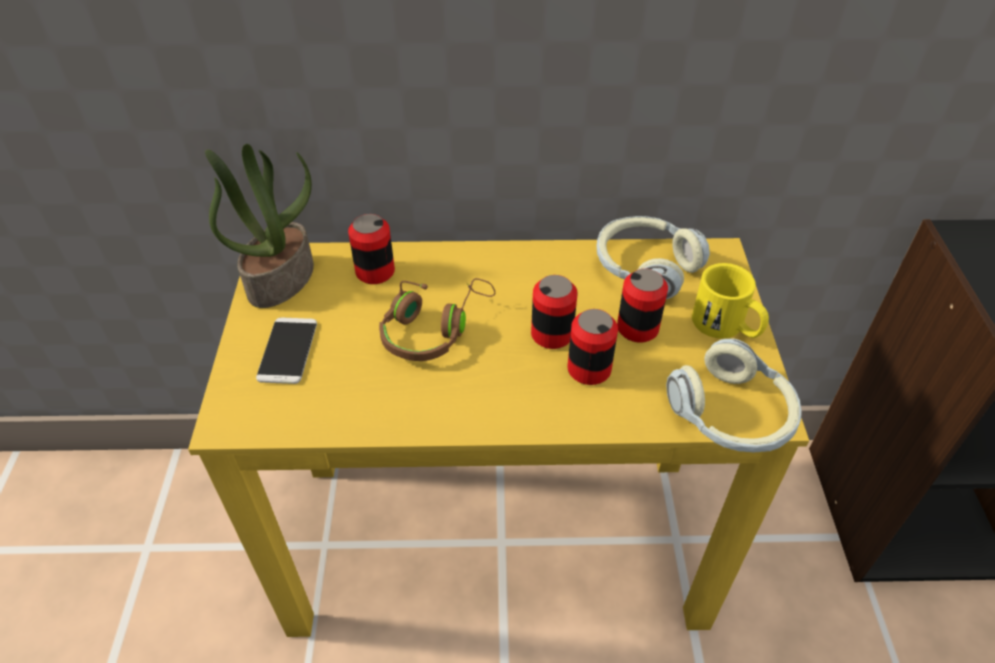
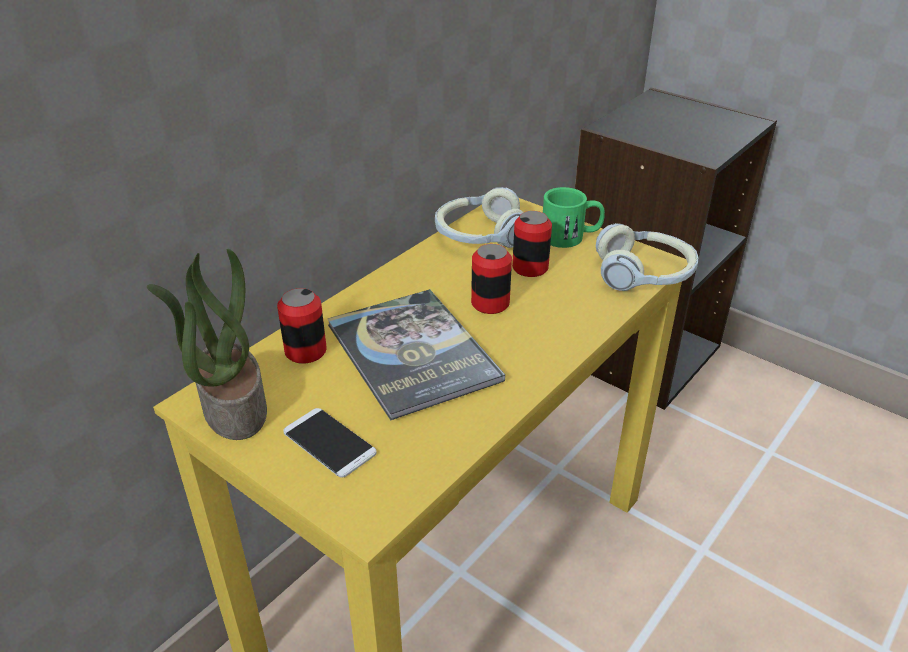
camera: 50 degrees left, 10 degrees down
(433, 329) = (412, 353): brown headphones -> book
(589, 369) = (542, 305): can -> none
(726, 326) = (571, 236): yellow mug -> green mug

